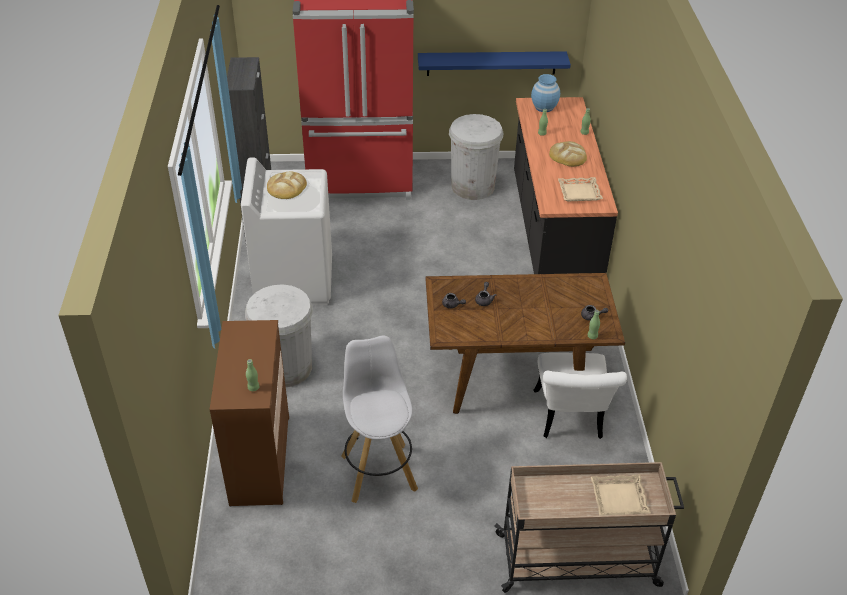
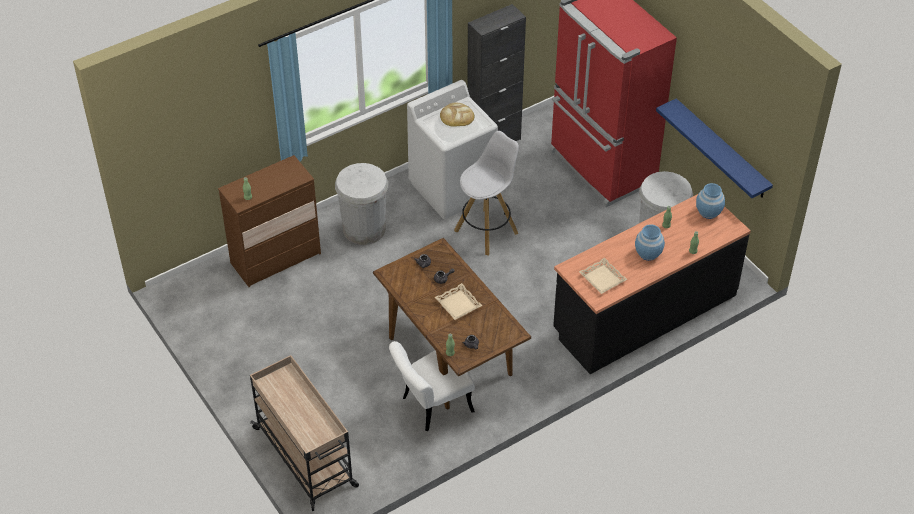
camera: 60 degrees right, 5 degrees up
(378, 471) = (308, 321): white stool -> white stool (487, 231)
(568, 156) = (648, 253): bread -> blue vase
(619, 498) = (309, 424): beige tray -> beige tray (458, 304)

